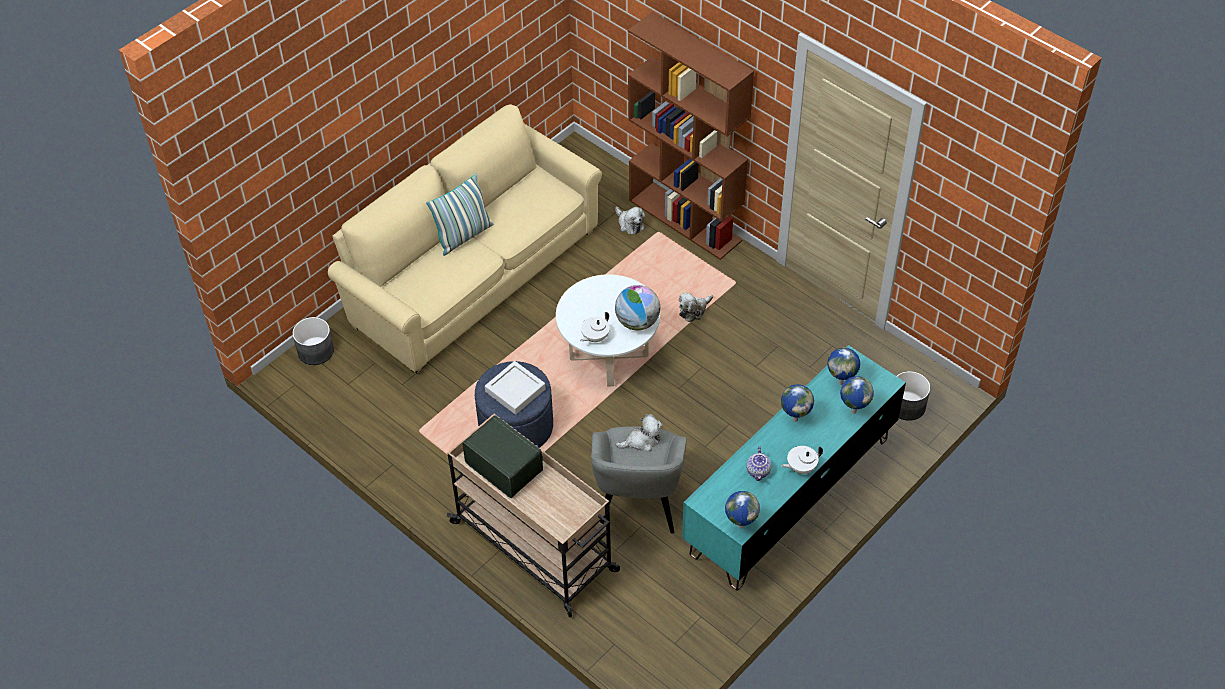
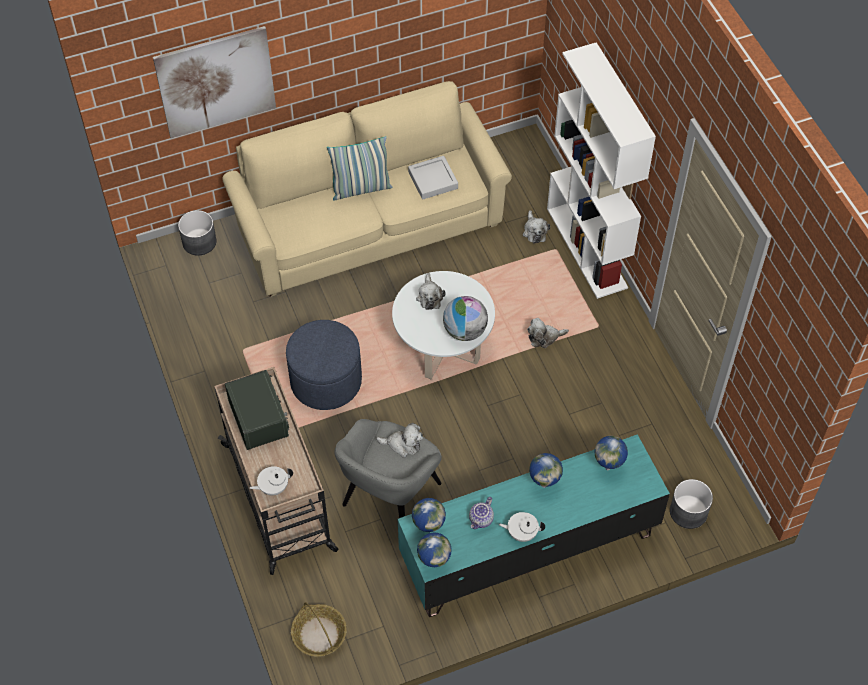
camera: 25 degrees right, 5 degrees up
(307, 170) = (216, 82): none -> picture
(515, 390) = (323, 350): grey tray -> grey tray (433, 180)
(587, 305) = (429, 296): none -> plush toy
(595, 337) = (419, 330): white teapot -> white teapot (273, 487)
(647, 650) = (319, 634): none -> basket
(686, 220) = (587, 248): brown bookcase -> white bookcase
(853, 411) = (602, 500): globe -> globe (428, 529)

